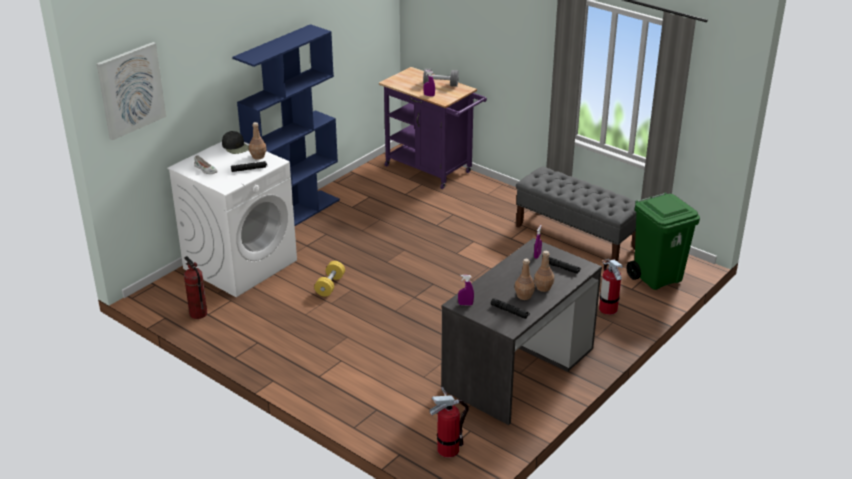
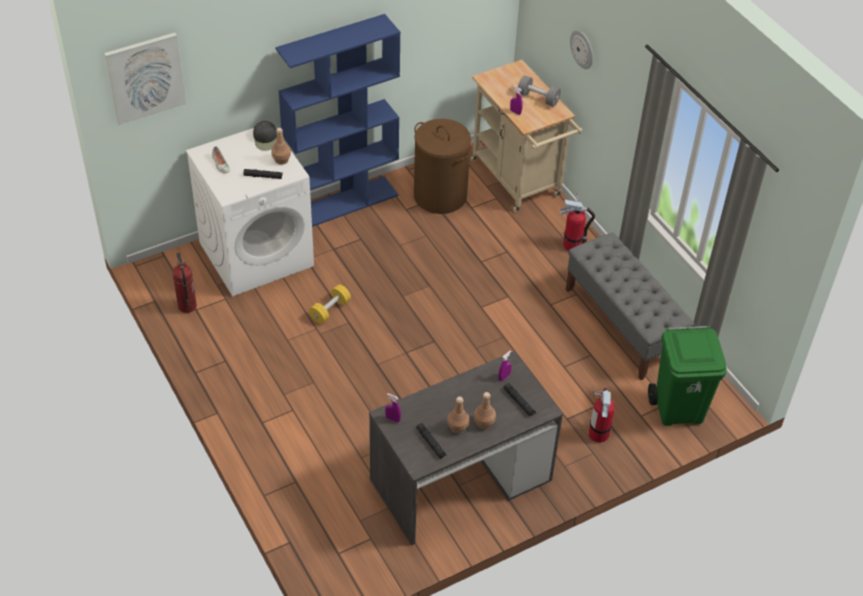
camera: 20 degrees right, 15 degrees up
(374, 193) = (440, 196): none -> brown laundry basket
(432, 170) = (519, 182): purple cart -> beige cart
(448, 449) = (338, 553): fire extinguisher -> fire extinguisher (572, 245)
(476, 24) = (582, 49): none -> wall clock

